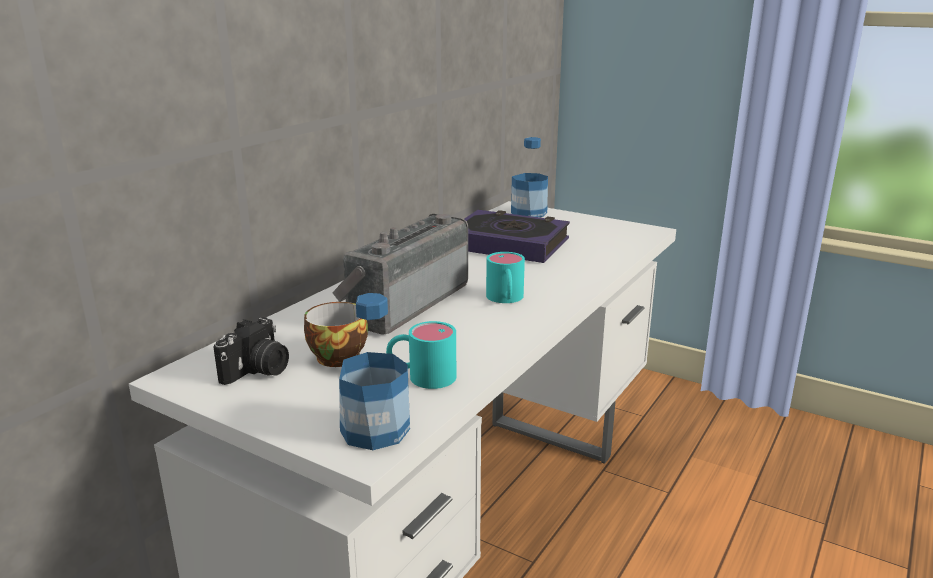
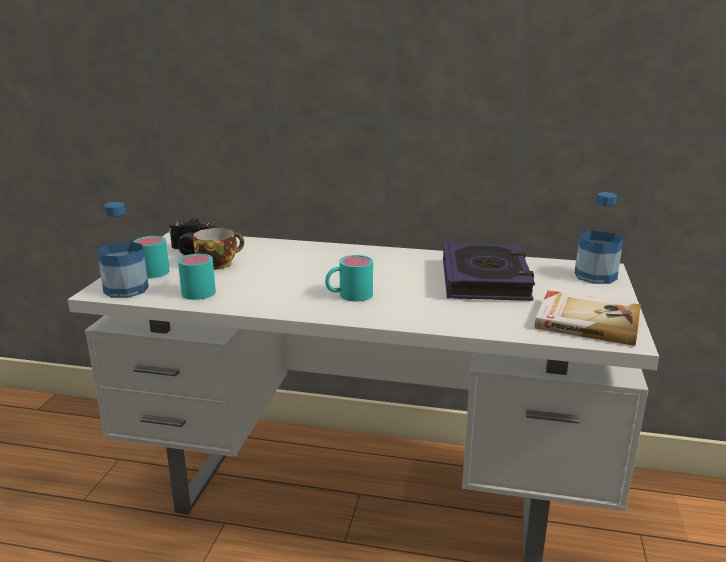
camera: 70 degrees right, 0 degrees up
(308, 407) = (150, 270): none -> turquoise mug
(404, 303) = (315, 266): radio -> none
(613, 233) = (586, 321): none -> book

